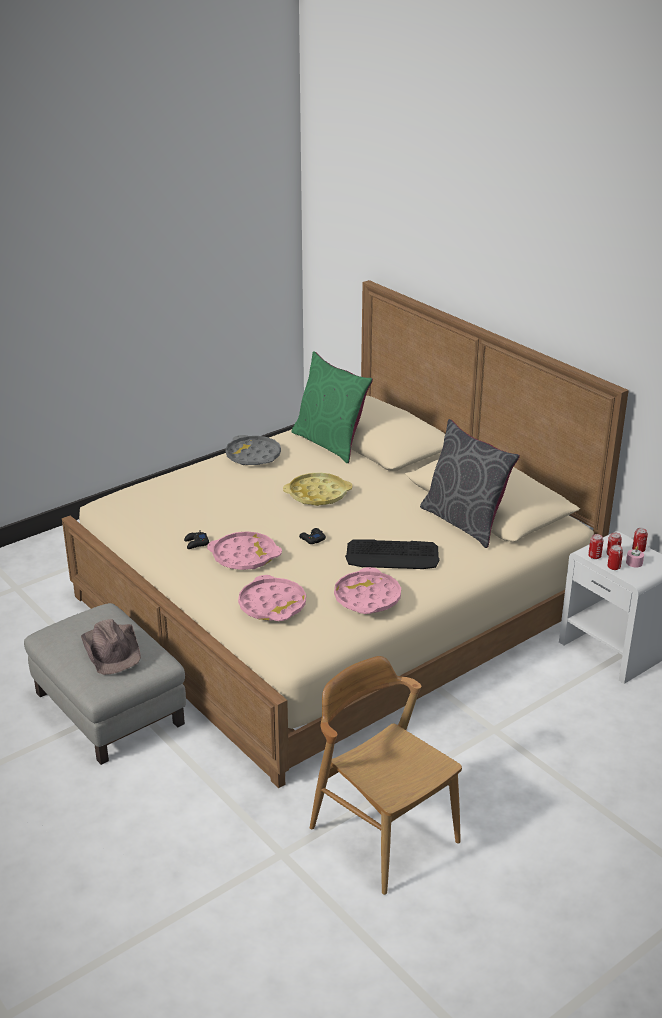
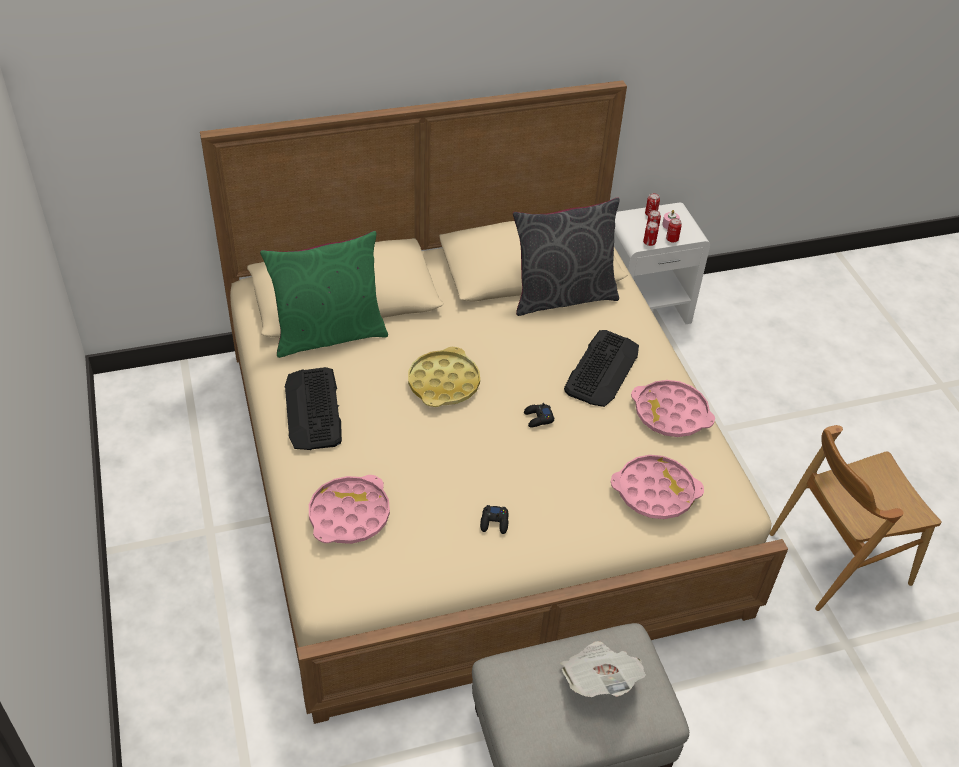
camera: 70 degrees left, 15 degrees up
(112, 650) = (599, 680): brown hat -> newspaper
(244, 556) = (546, 486): pink tray -> pink tray (349, 515)
(253, 456) = (313, 409): grey tray -> keyboard

